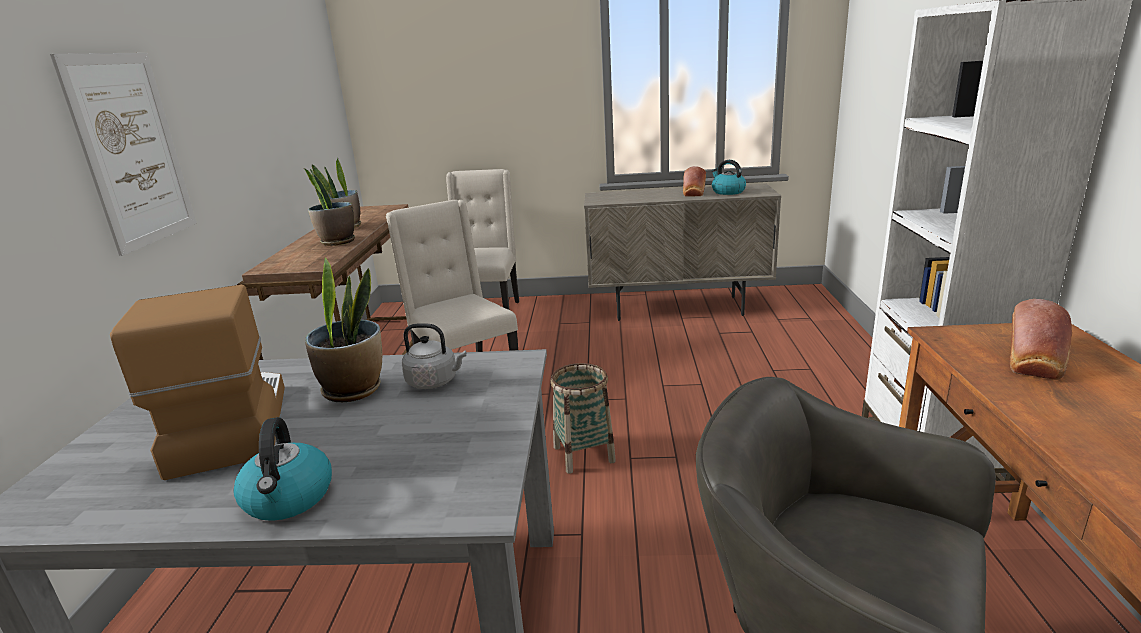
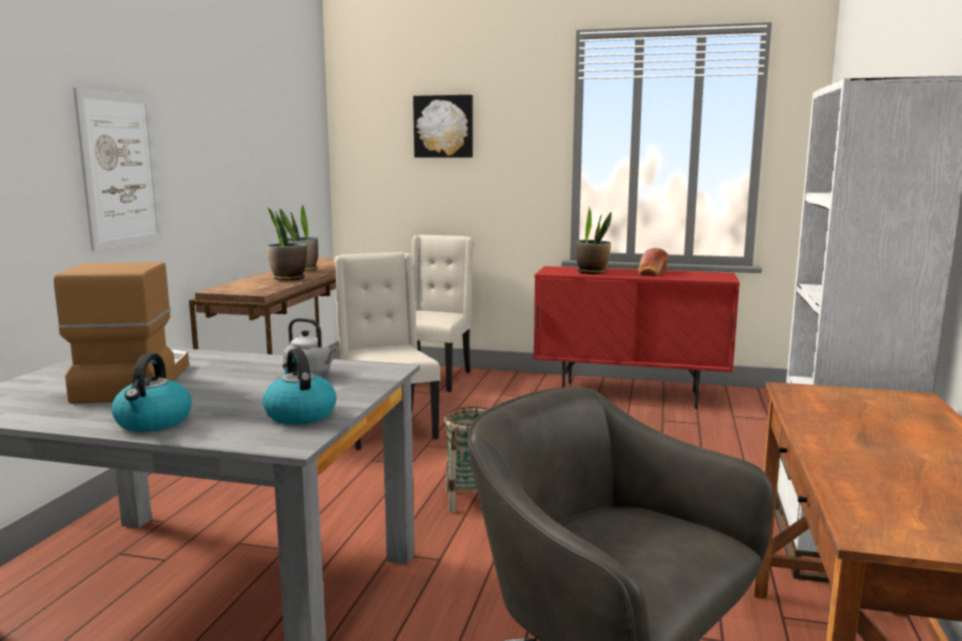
camera: 10 degrees right, 10 degrees down
(354, 389) = (242, 371): potted plant -> potted plant (592, 272)
(465, 54) = (444, 126): none -> picture
(678, 308) = (630, 395): beige cabinet -> red cabinet
(727, 192) = (686, 275): kettle -> kettle (299, 414)
(1034, 360) = (865, 413): bread -> none

